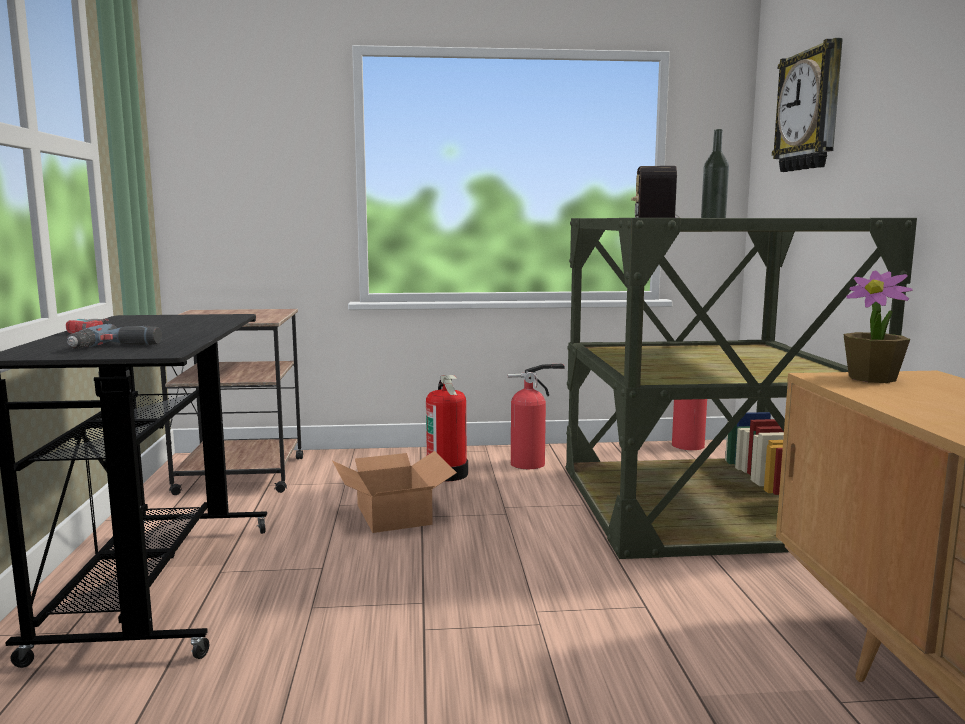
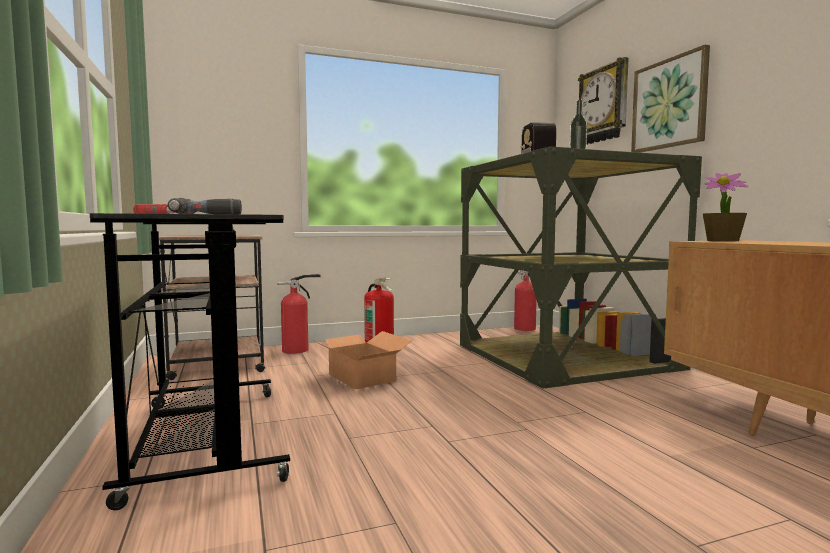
camera: 15 degrees left, 5 degrees down
(531, 464) = (433, 344): fire extinguisher -> fire extinguisher (298, 350)
(887, 123) = (669, 104): none -> picture

